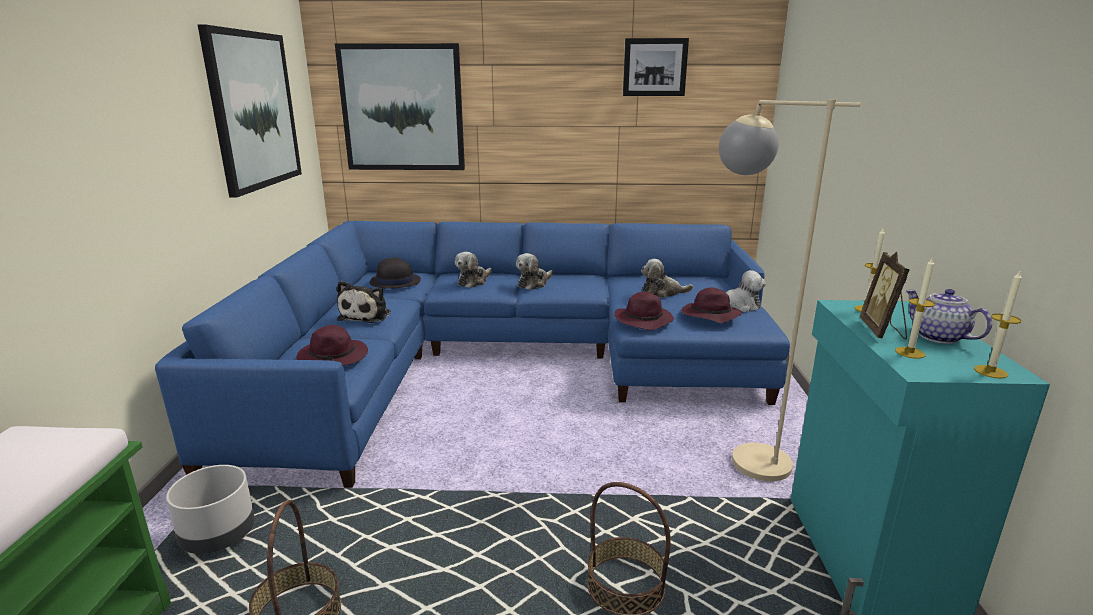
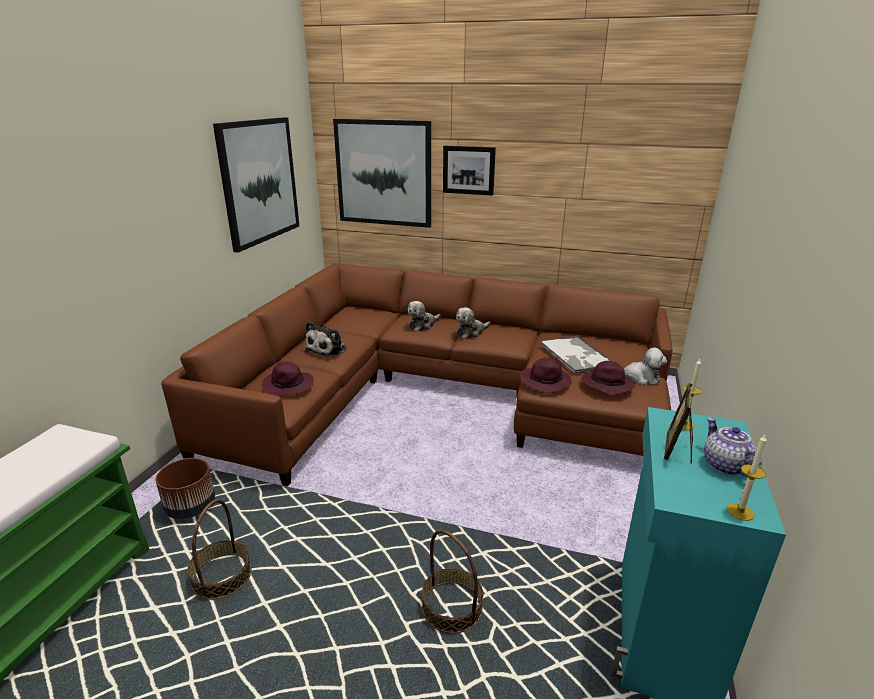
camera: 15 degrees right, 5 degrees up
(218, 537) = (191, 507): grey planter -> brown planter
(395, 282) = (361, 318): black hat -> none
(502, 359) = (438, 392): blue sofa -> brown sofa
(654, 67) = (602, 147): picture -> picture (469, 170)
(662, 292) = (576, 355): plush toy -> tray
(740, 456) = (598, 515): beige floor lamp -> none
(910, 352) = (683, 478): candle -> none

